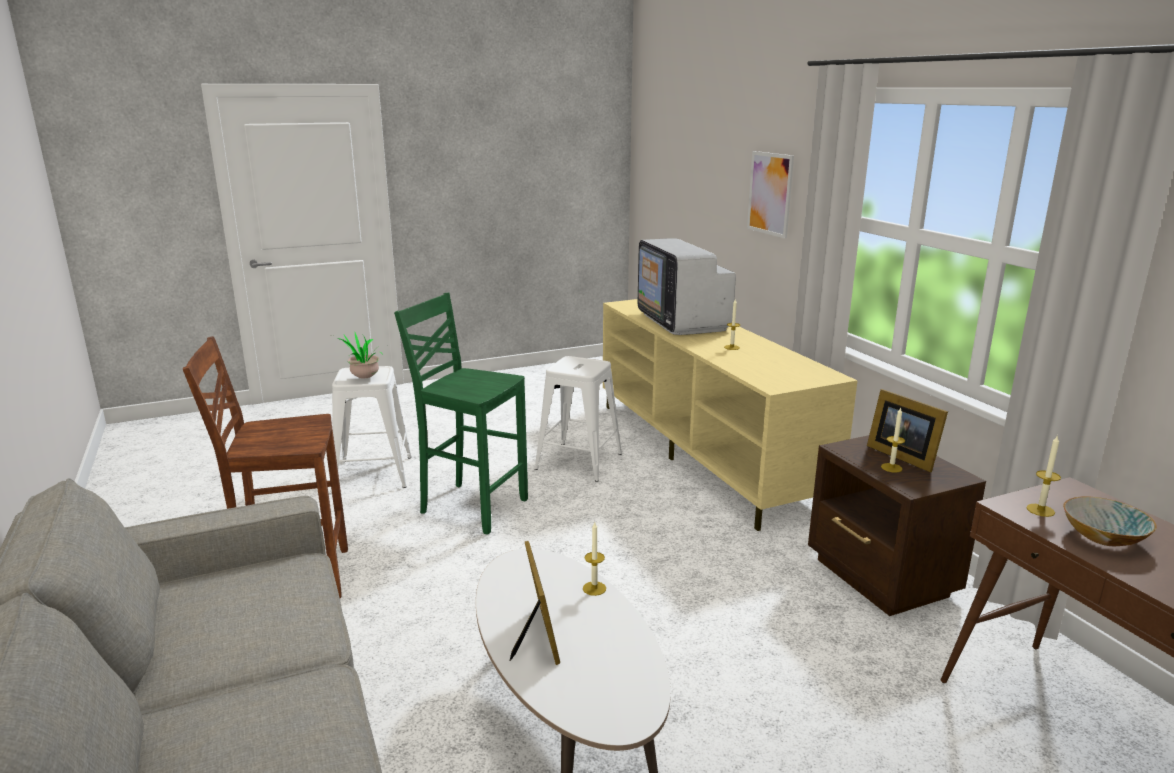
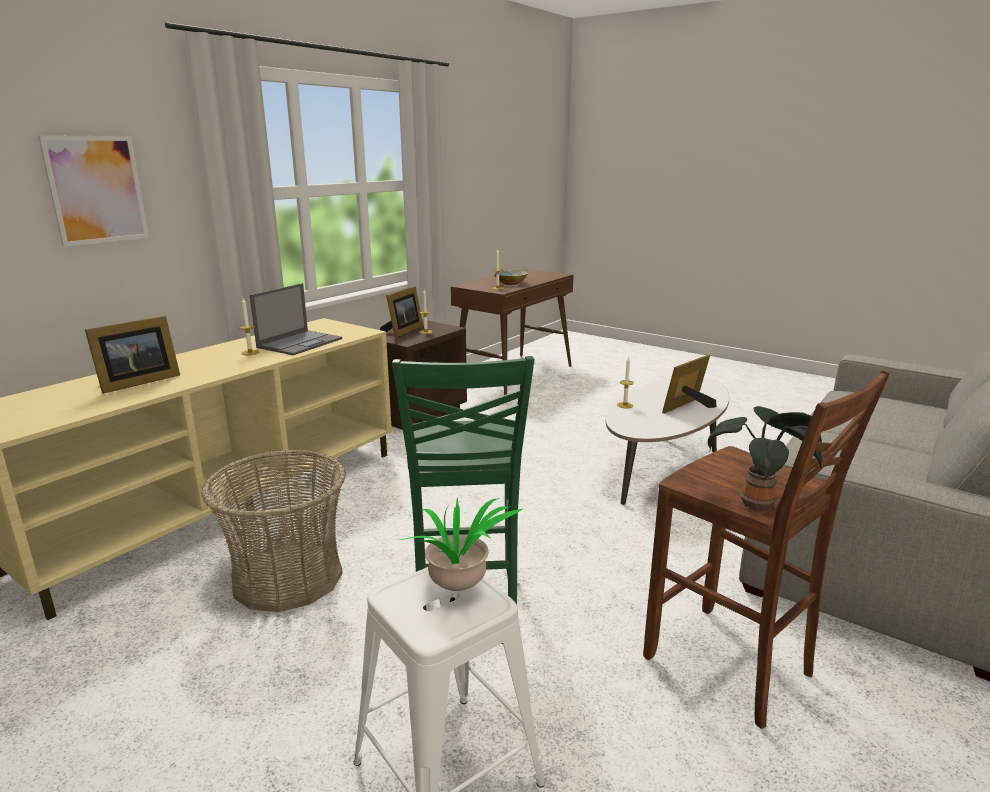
camera: 120 degrees left, 0 degrees up
(261, 427) = (758, 504): none -> potted plant
(579, 461) = (288, 577): white stool -> basket
(682, 322) = (136, 382): television -> picture frame
(750, 362) = (300, 343): none -> laptop

